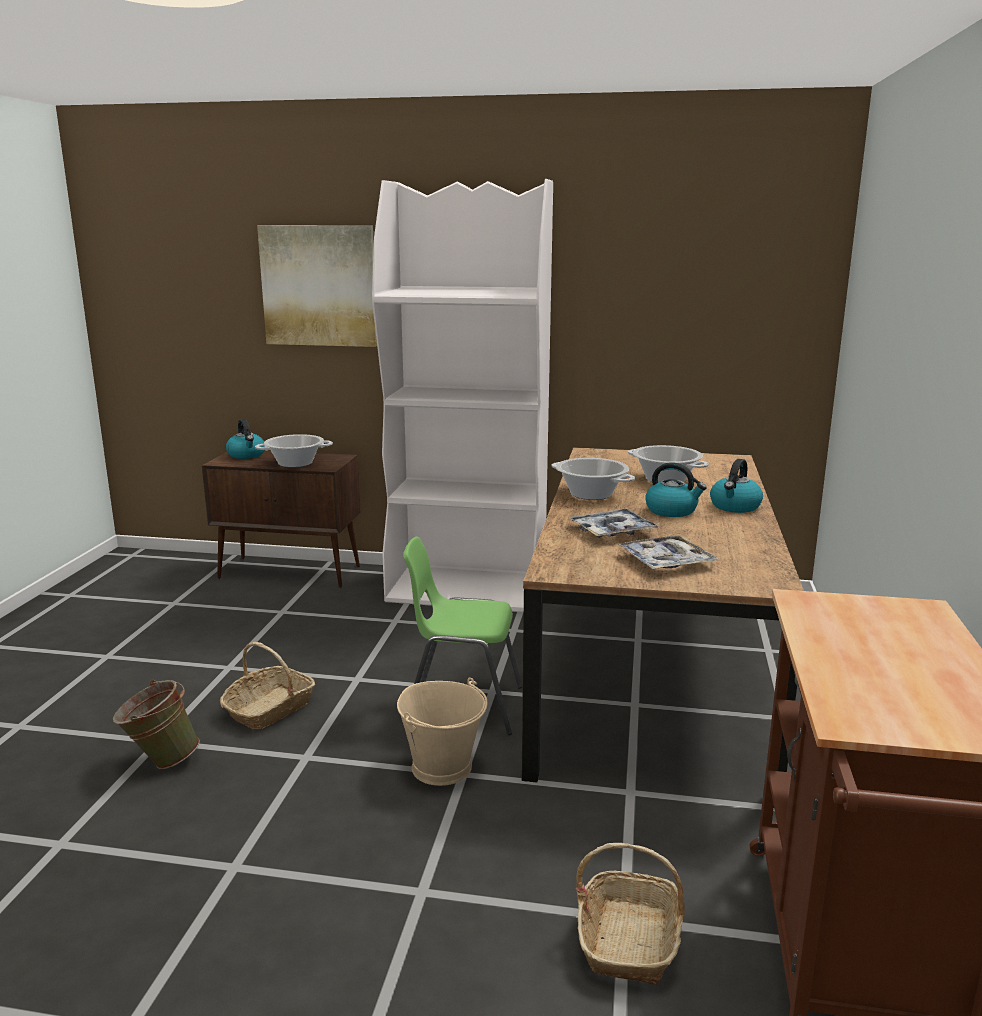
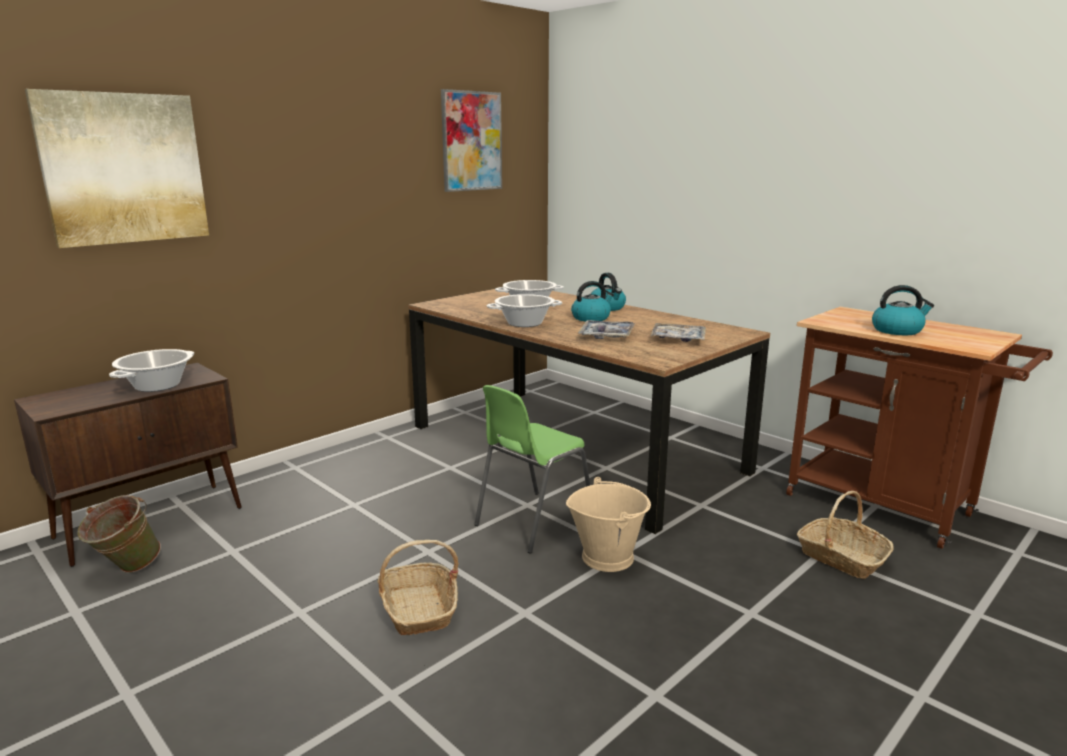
camera: 55 degrees left, 0 degrees up
(160, 761) = (433, 701): green bucket -> green bucket (125, 570)
(247, 455) = (63, 397): kettle -> kettle (897, 330)
(468, 590) = (356, 460): white bookcase -> none
(701, 267) = (471, 141): none -> picture

